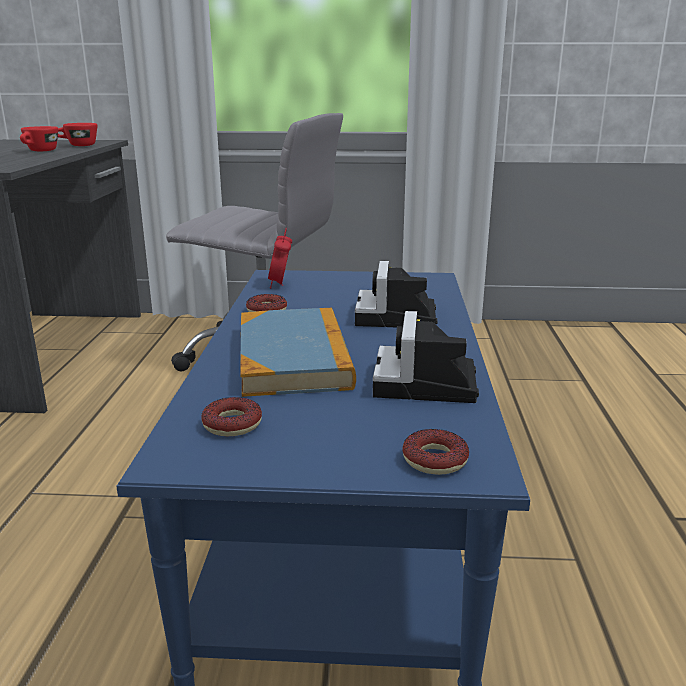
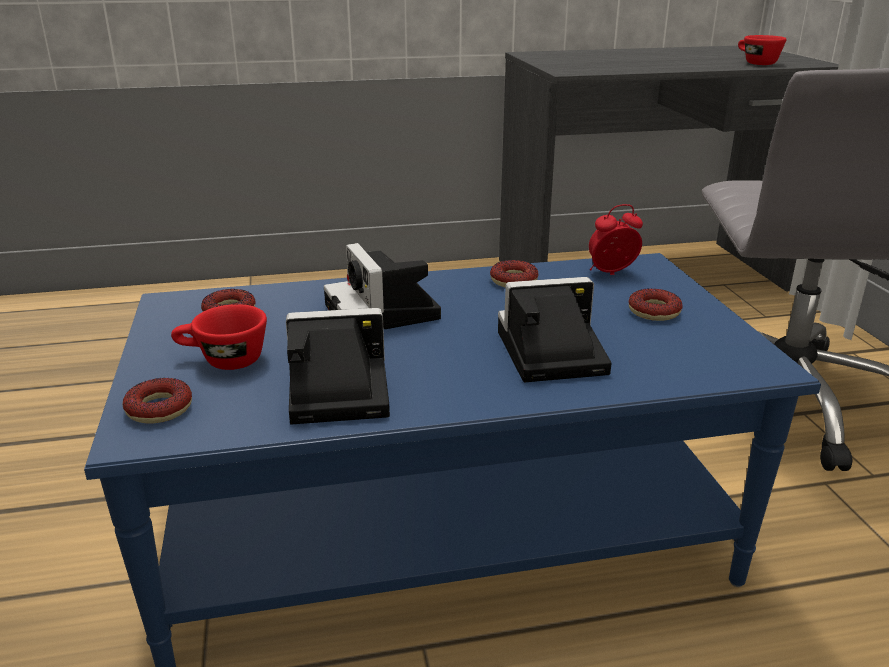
camera: 75 degrees right, 5 degrees up
(40, 151) = (691, 62): red cup -> red cup (223, 361)
(293, 357) = (385, 313): book -> camera
(351, 285) = (654, 311): none -> donut

